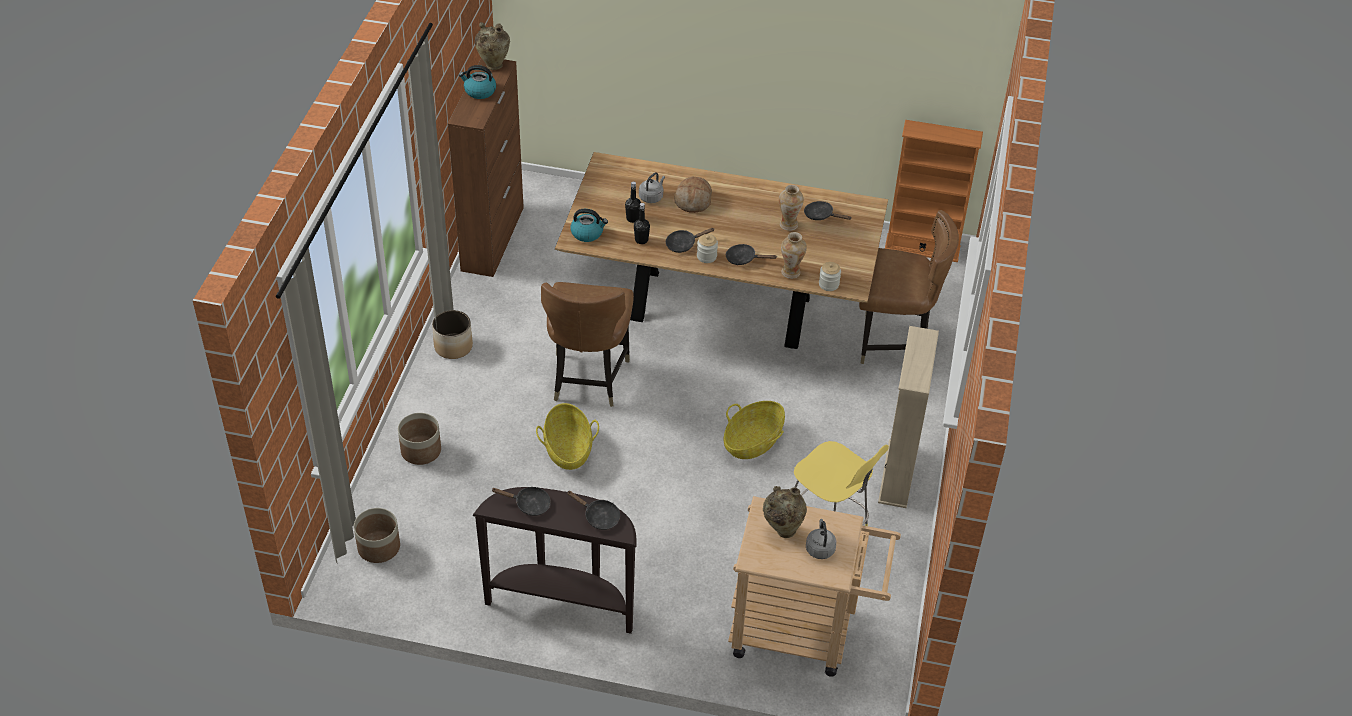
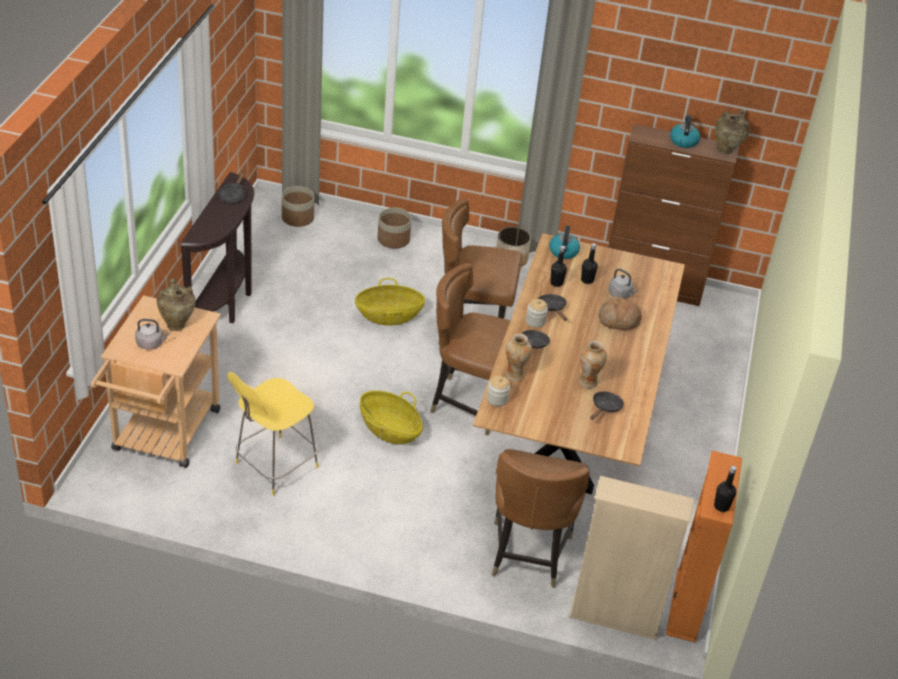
camera: 90 degrees right, 5 degrees down
(598, 517) = (213, 227): black frying pan -> none
(702, 381) = (470, 403): none -> brown chair
(897, 474) = (339, 528): beige bookcase -> beige bookcase (614, 617)
(966, 135) = (721, 506): none -> black bottle

